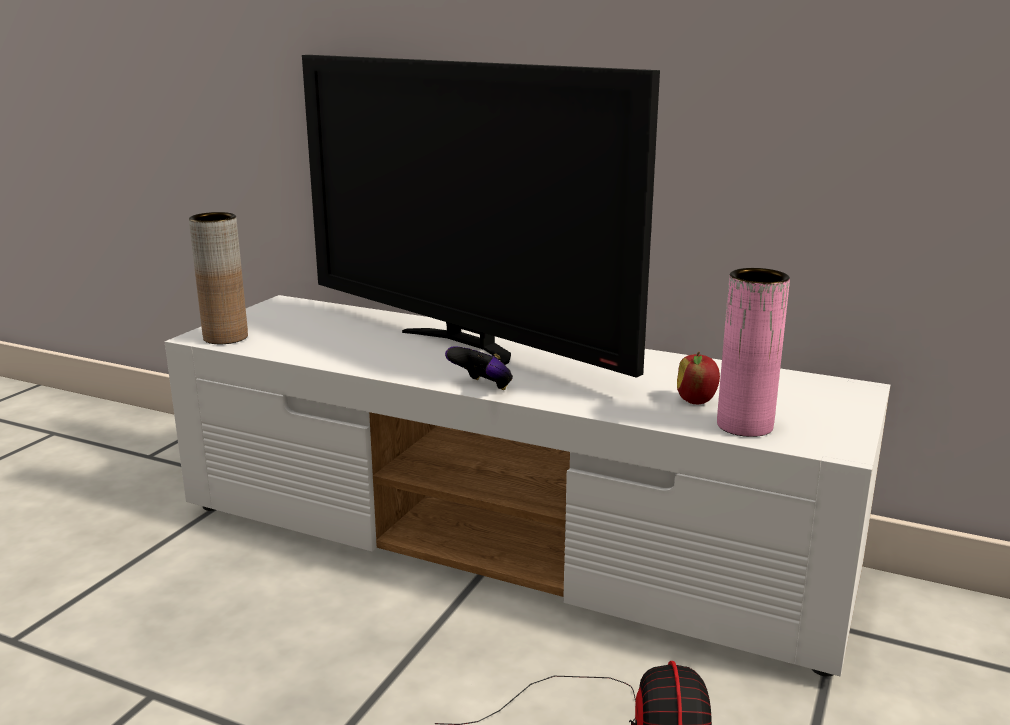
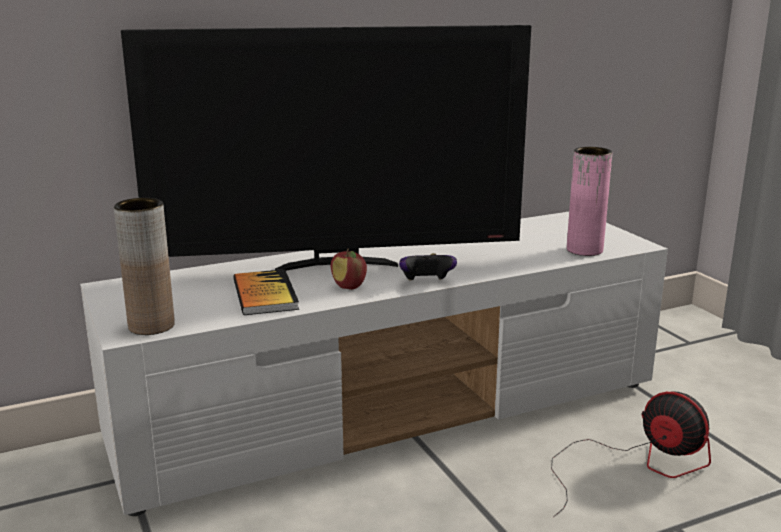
camera: 50 degrees left, 0 degrees up
(345, 345) = (265, 295): none -> book
(696, 401) = (536, 247): apple -> apple (349, 287)

